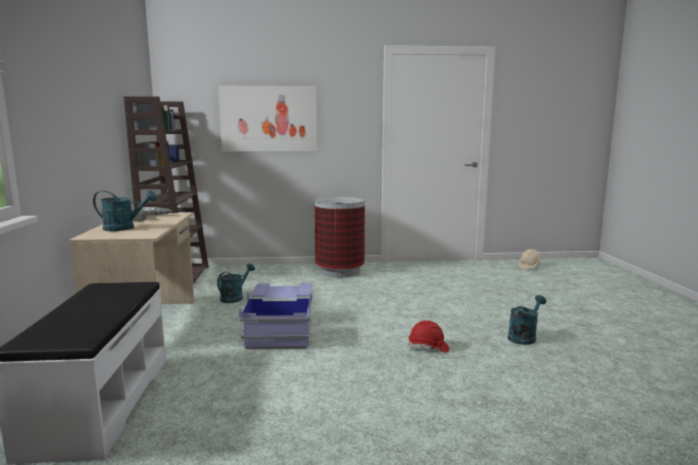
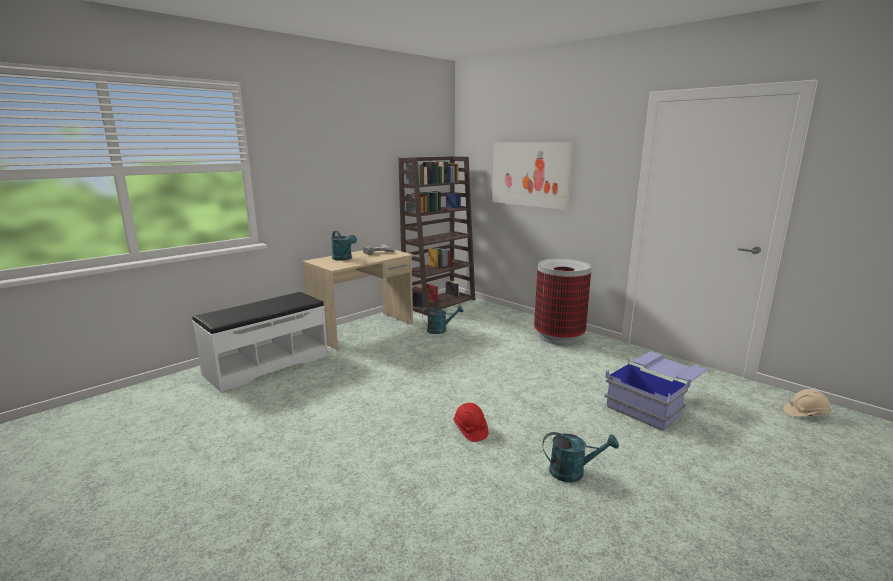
camera: 50 degrees right, 5 degrees up
(281, 331) = (413, 366): blue storage box -> blue storage box (653, 404)

